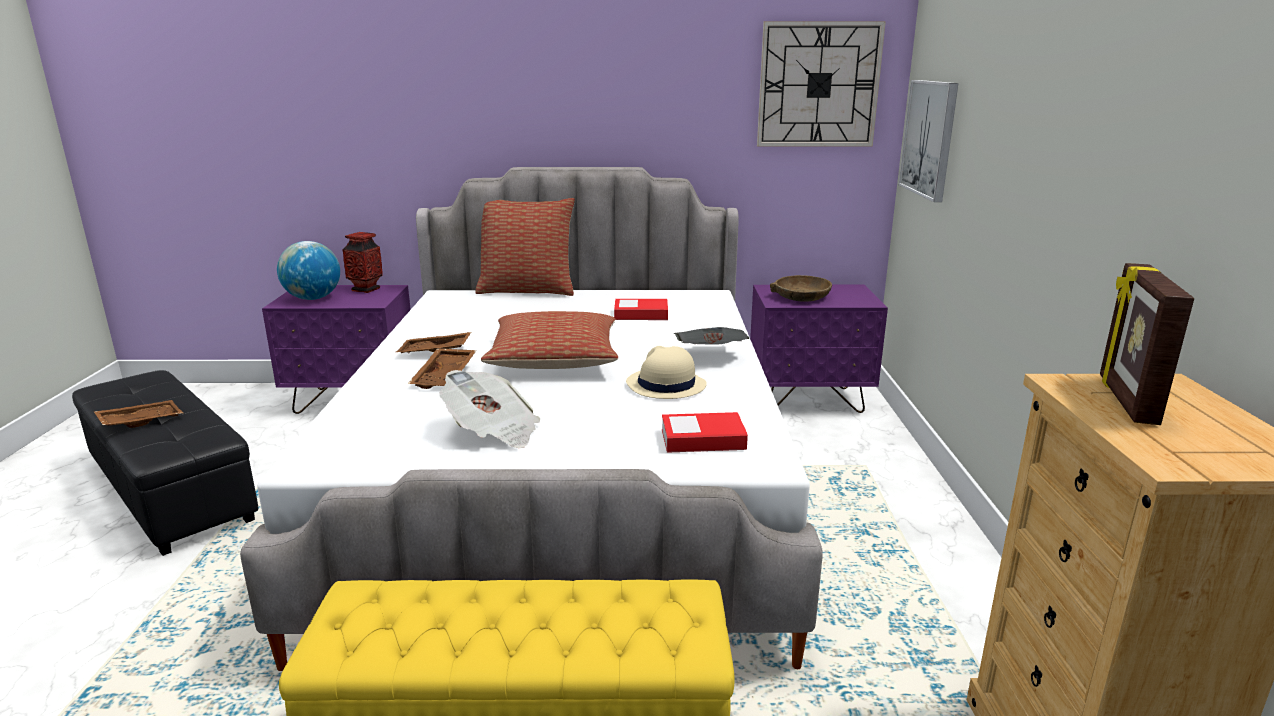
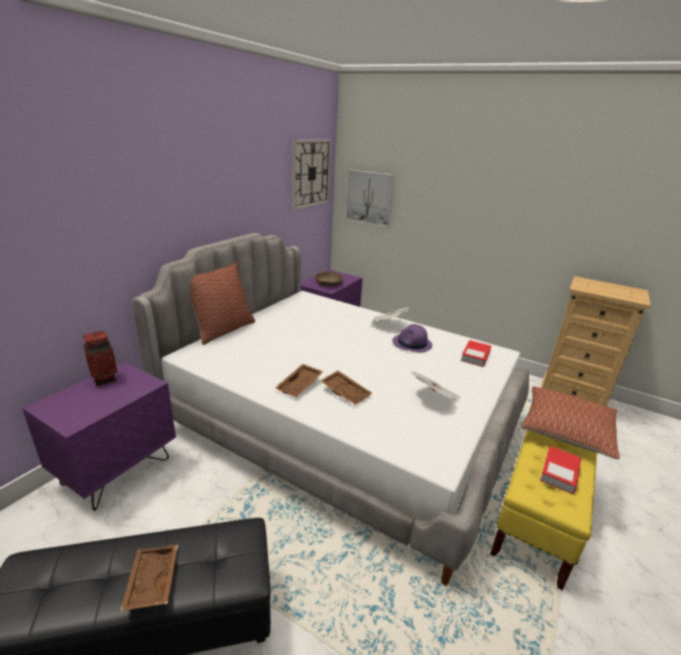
camera: 60 degrees left, 5 degrees up
(313, 298) = (85, 407): globe -> none
(554, 359) = (352, 356): pillow -> pillow (566, 430)
(641, 315) = (312, 318): book -> book (559, 472)
(665, 385) = (412, 344): beige hat -> purple hat
(1125, 400) = (594, 287): picture frame -> none

